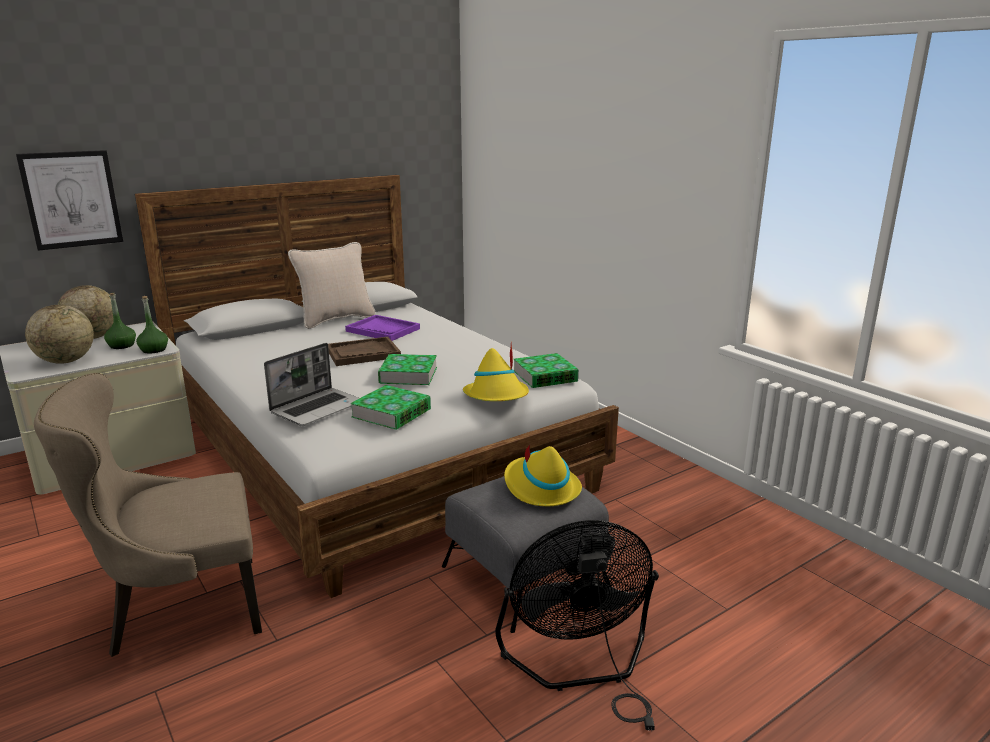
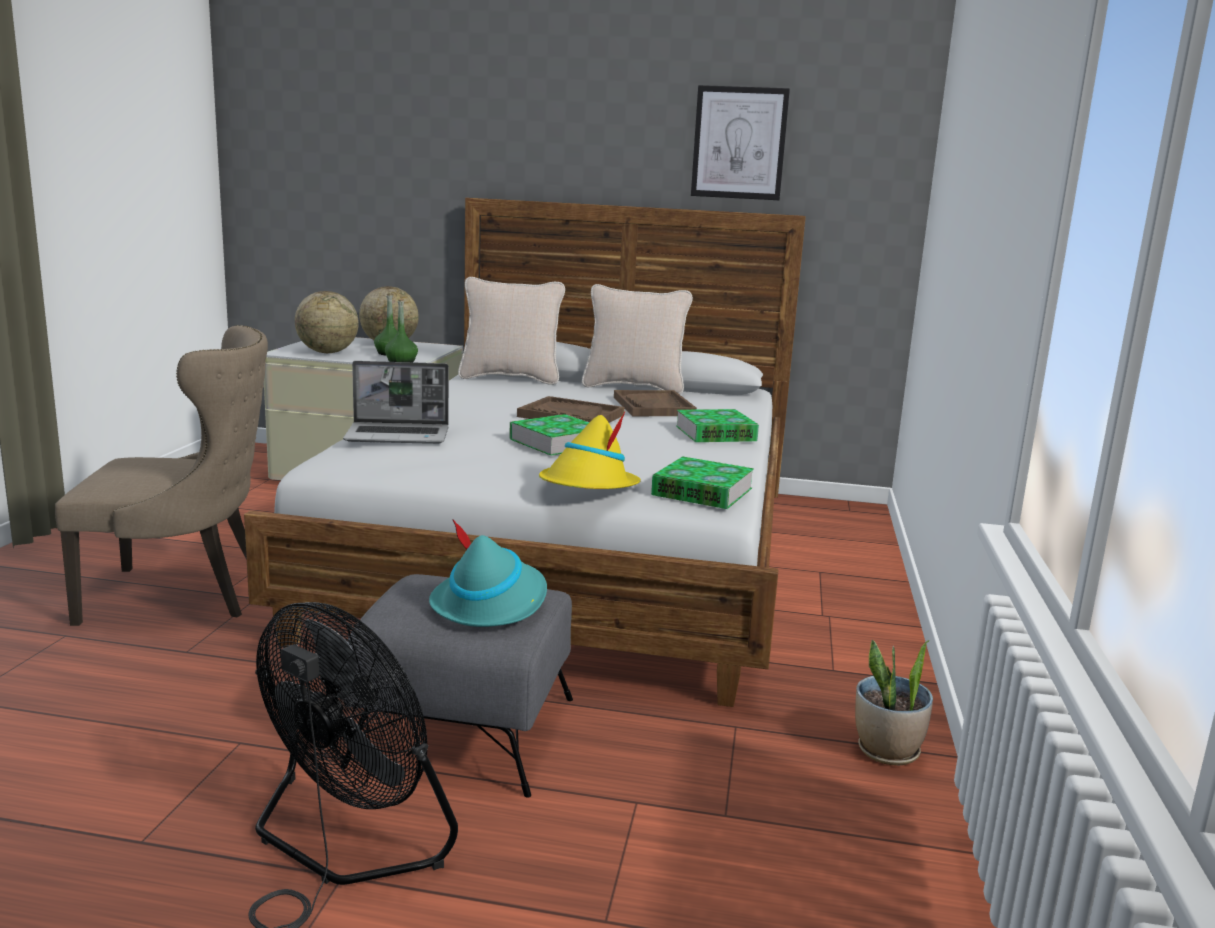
camera: 45 degrees right, 5 degrees down
(71, 199) = (410, 196): picture -> picture (739, 143)
(180, 610) = (183, 595): beige chair -> beige chair turned 150 degrees clockwise
(244, 338) = (510, 378): none -> beige pillow
(383, 330) = (653, 406): purple tray -> brown tray
(391, 413) = (443, 460): book -> book (715, 433)
(540, 487) = (490, 603): yellow hat -> turquoise hat
(677, 477) = (887, 752): none -> potted plant

